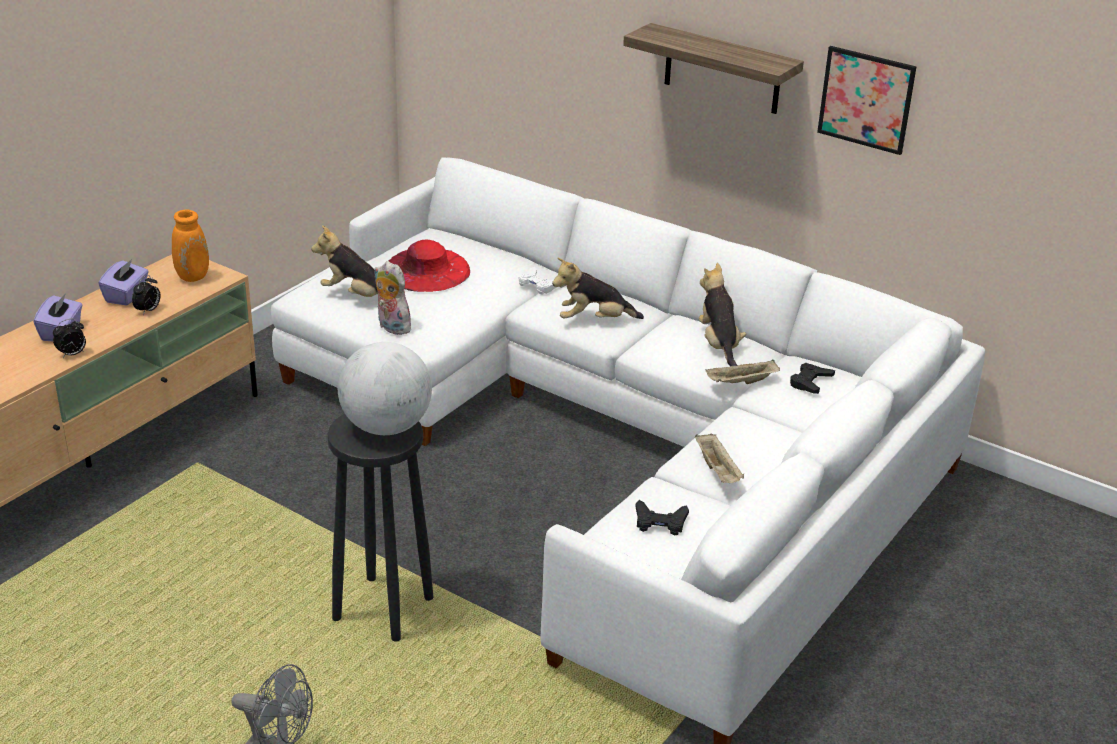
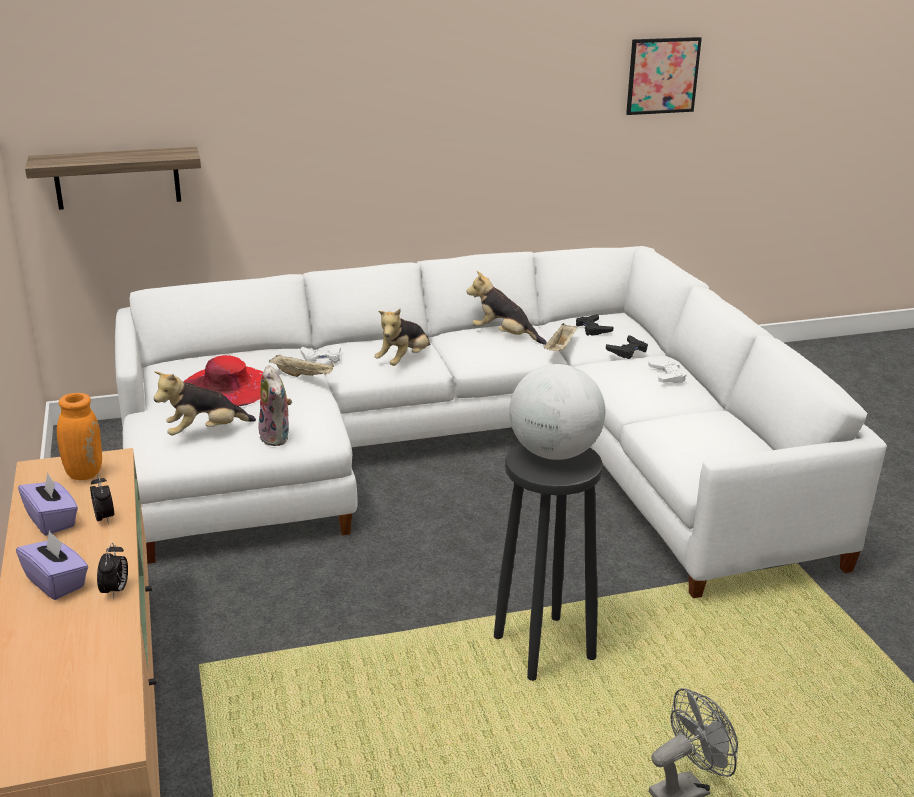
camera: 50 degrees left, 5 degrees down
(391, 327) = (277, 437): plush toy -> plush toy turned 105 degrees counterclockwise
(660, 522) = (700, 439): black game controller -> black game controller (627, 351)
(718, 470) = (658, 396): beige tray -> beige tray (303, 375)
(722, 69) = (406, 114): shelf -> shelf (117, 178)
(766, 459) = (667, 375): none -> white game controller
(866, 99) = (535, 101): picture -> picture (662, 75)

